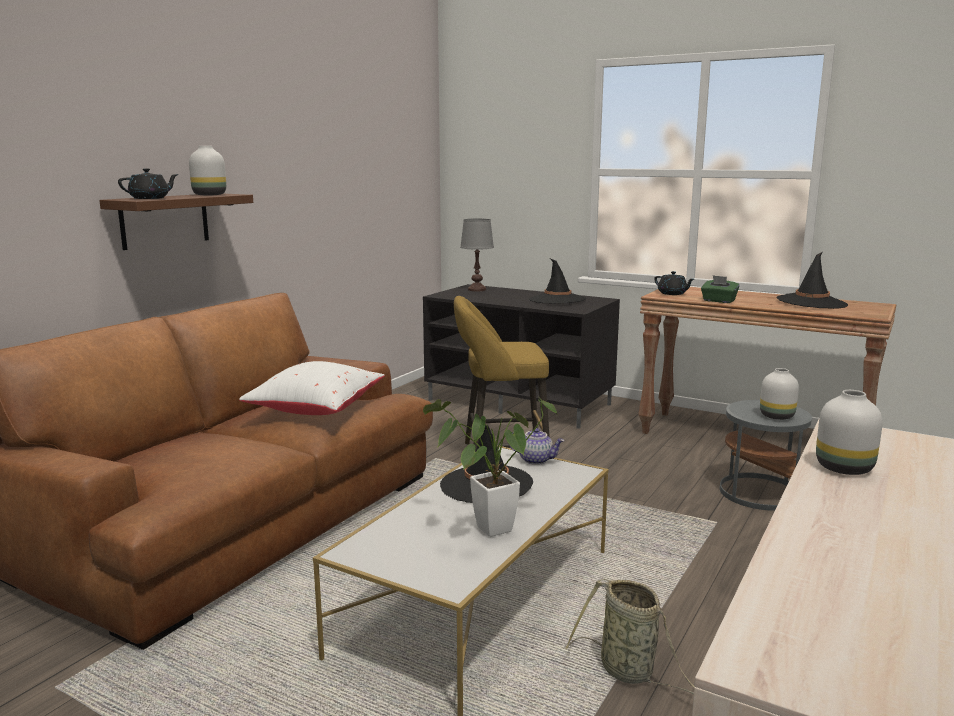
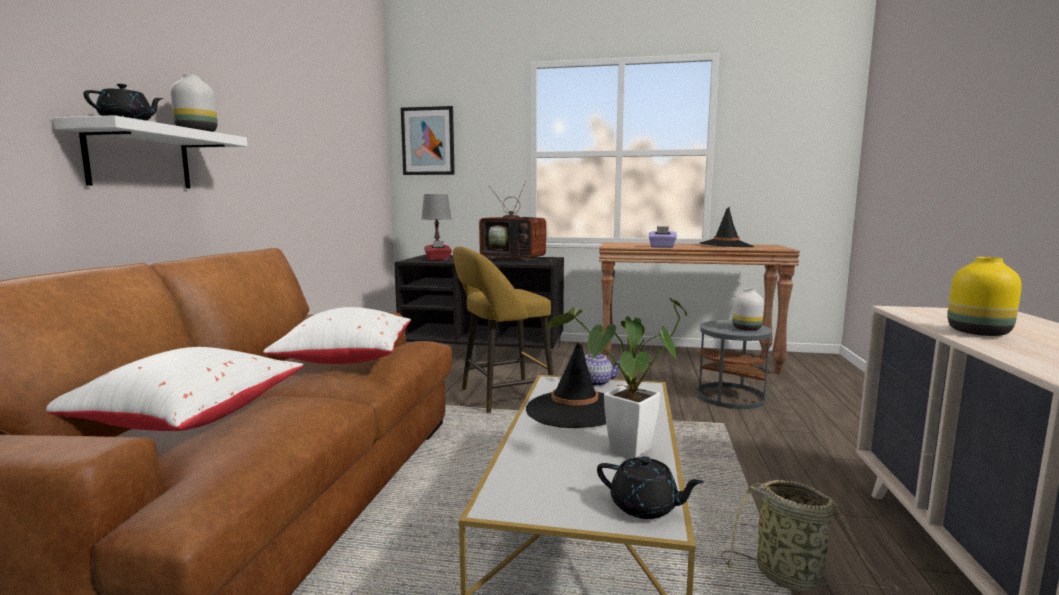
camera: 20 degrees left, 5 degrees down
(165, 220) = (139, 158): brown shelf -> white shelf
(170, 450) = (186, 419): none -> white pillow
(472, 295) = (438, 259): none -> red tissue box
(480, 153) = (428, 141): none -> picture
(557, 300) = (516, 259): black hat -> television
(672, 293) = (619, 245): black teapot -> black teapot (645, 507)
(718, 301) = (662, 247): green tissue box -> purple tissue box
(844, 469) = (979, 333): white vase -> yellow vase

